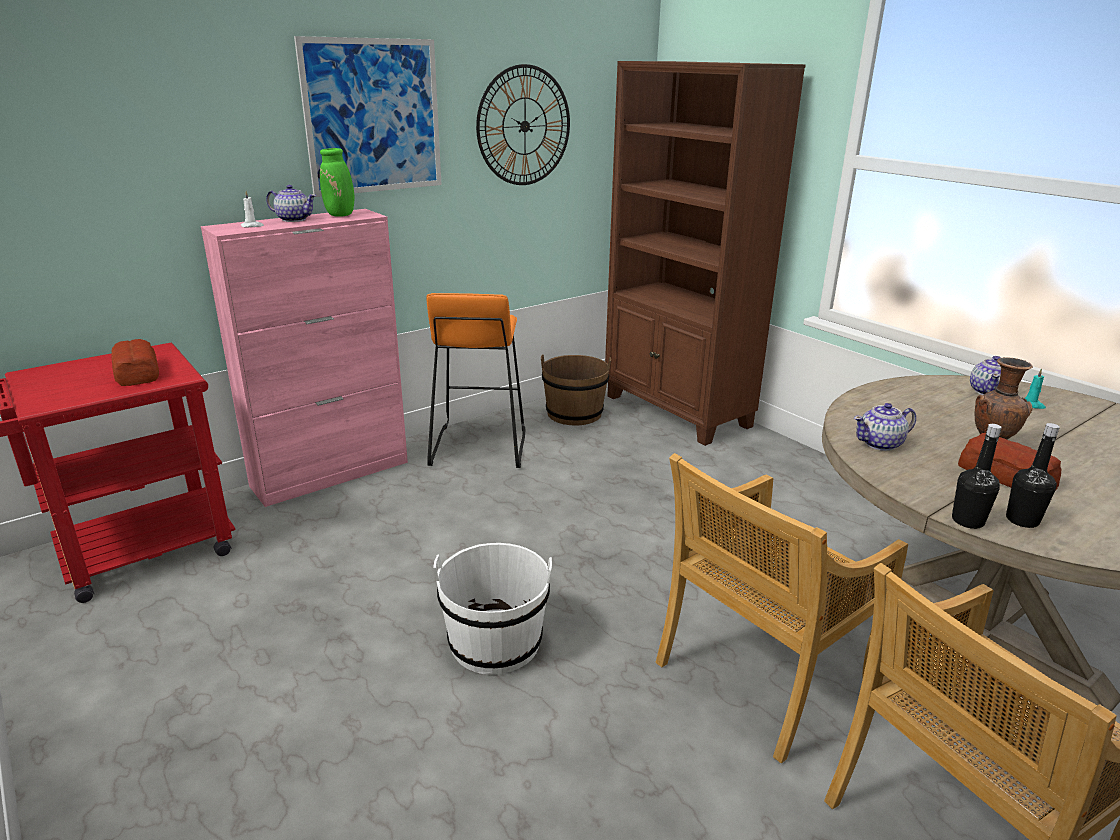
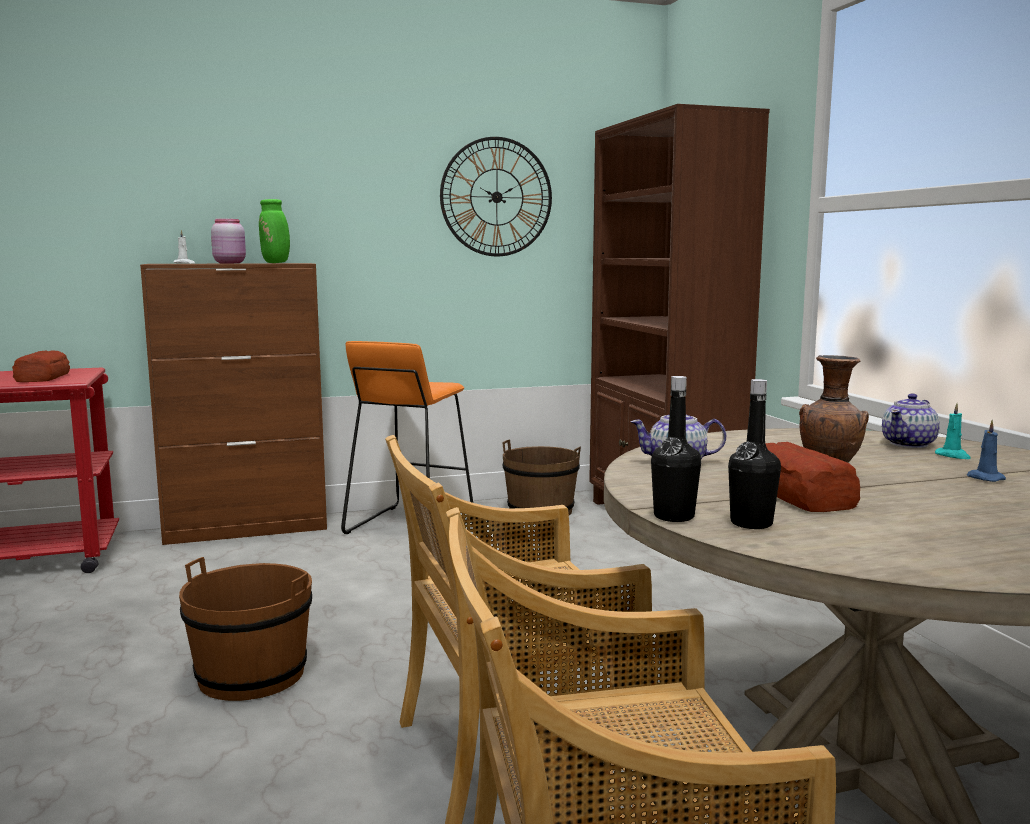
camera: 20 degrees right, 15 degrees down
(294, 219) = (229, 263): teapot -> pink jar
(332, 474) = (247, 529): pink cabinet -> brown cabinet
(373, 117) = (327, 178): picture -> none
(495, 642) = (252, 675): white bucket -> brown bucket
(1080, 433) = (984, 478): none -> blue candle

